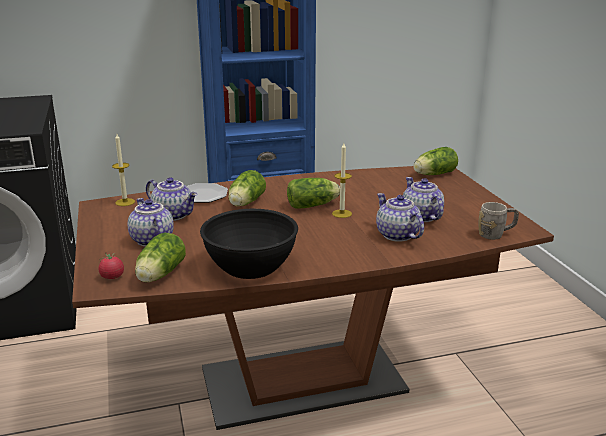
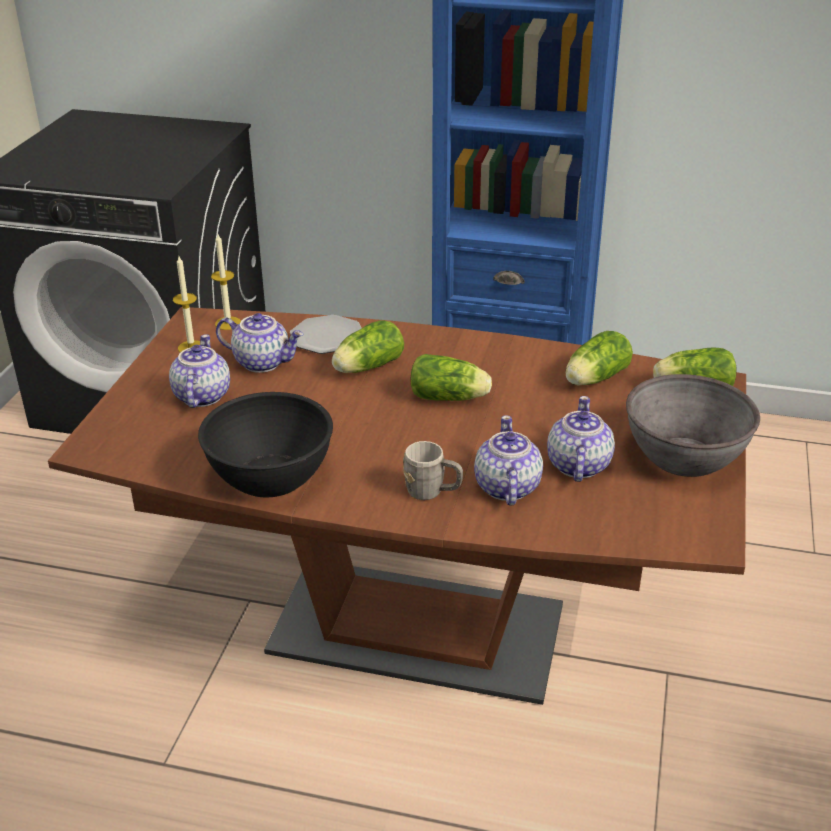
camera: 30 degrees right, 10 degrees up
(112, 277) = (113, 439): tomato -> none
(159, 275) = (161, 454): lettuce -> lettuce (594, 379)
(174, 215) = (263, 362): teapot -> teapot turned 45 degrees counterclockwise
(342, 213) = (472, 424): candle -> candle (191, 347)
(467, 200) = (684, 457): none -> grey bowl
(496, 234) = (652, 534): grey mug -> grey mug (432, 492)

